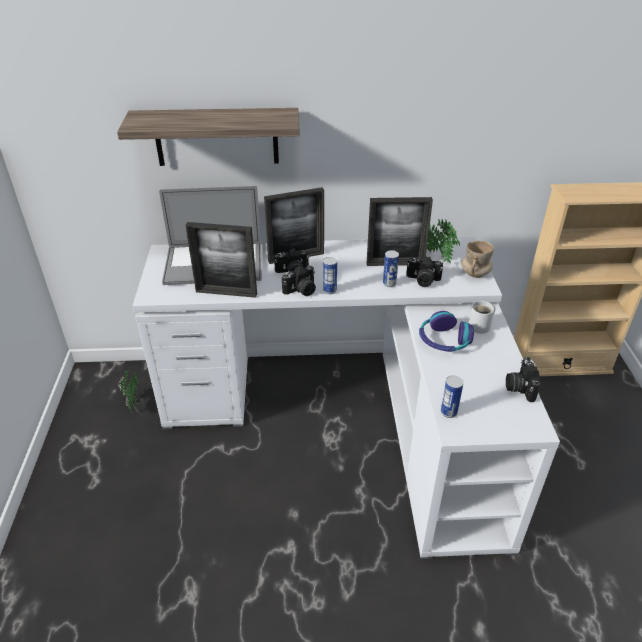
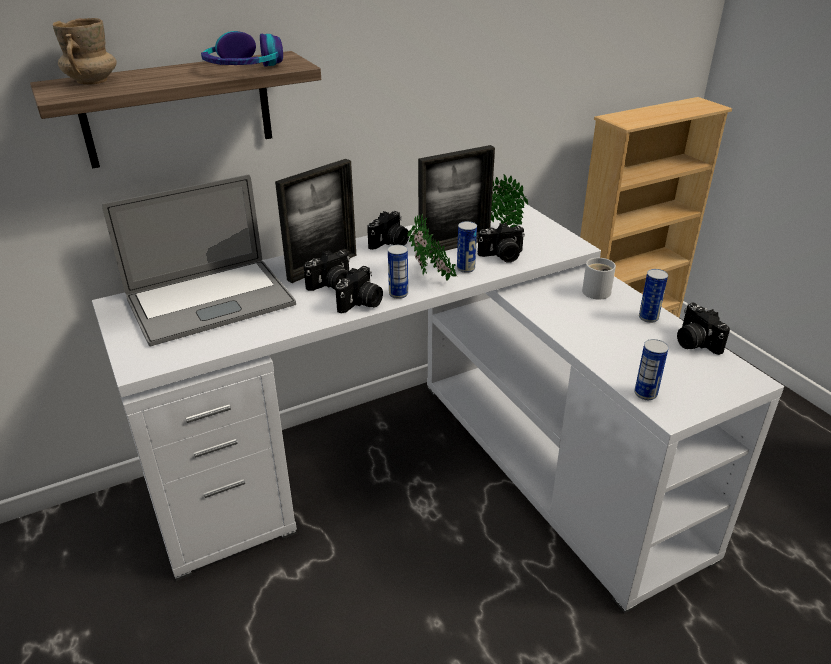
camera: 25 degrees left, 5 degrees down
(133, 404) = (108, 562): potted plant -> potted plant (431, 278)
(226, 293) = (257, 332): picture frame -> none
(353, 250) = (390, 243): none -> camera
(444, 340) = (571, 317): headphones -> headphones (243, 68)
(475, 273) = (553, 235): beige mug -> beige mug (92, 81)
(501, 358) = (648, 318): none -> can

